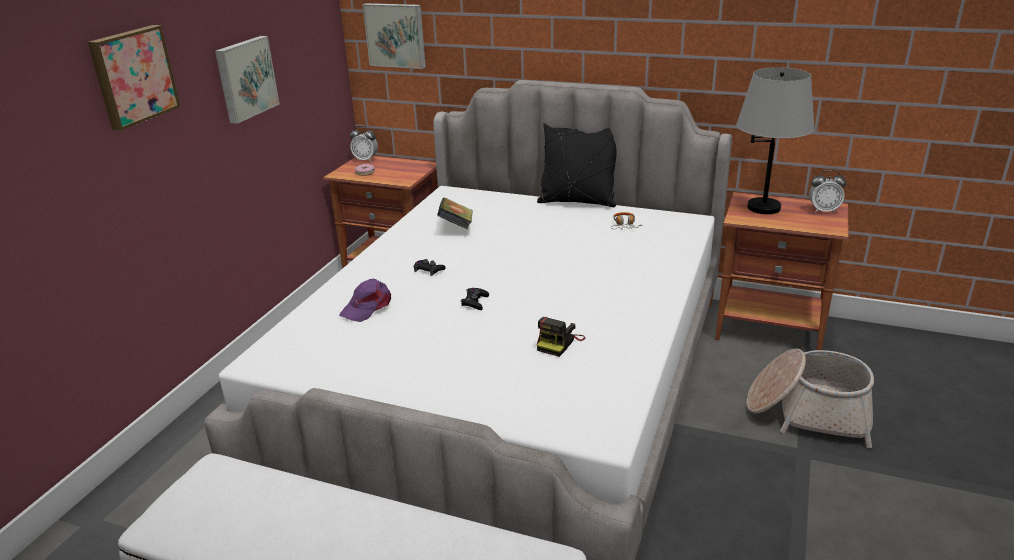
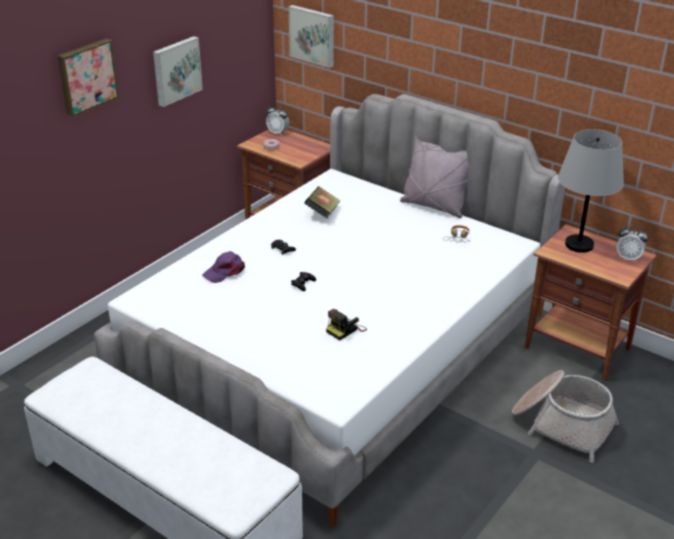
camera: 15 degrees right, 5 degrees up
(577, 202) = (434, 206): black pillow -> purple pillow

